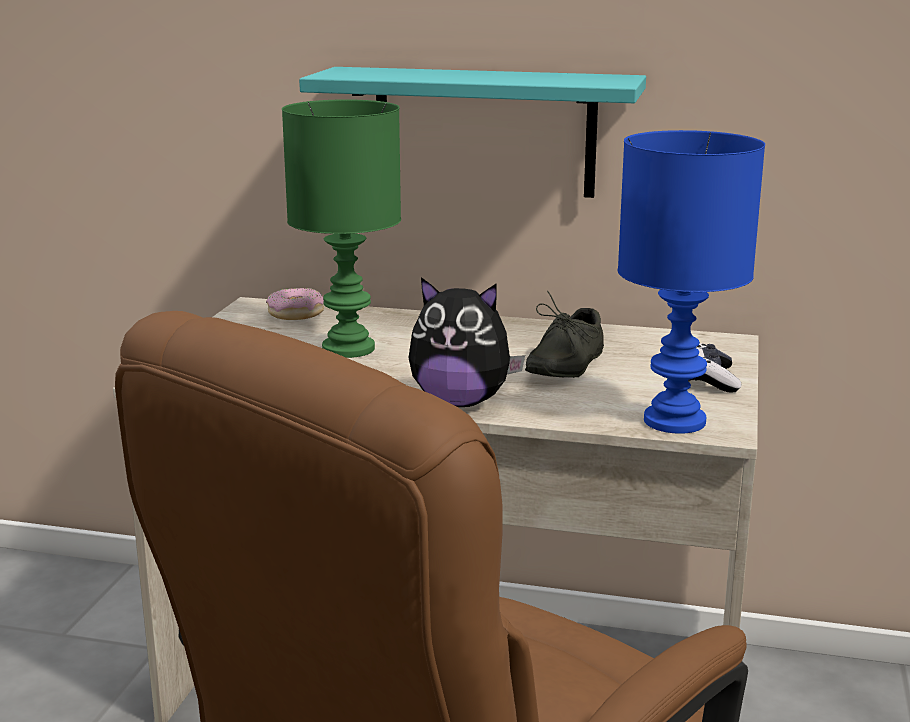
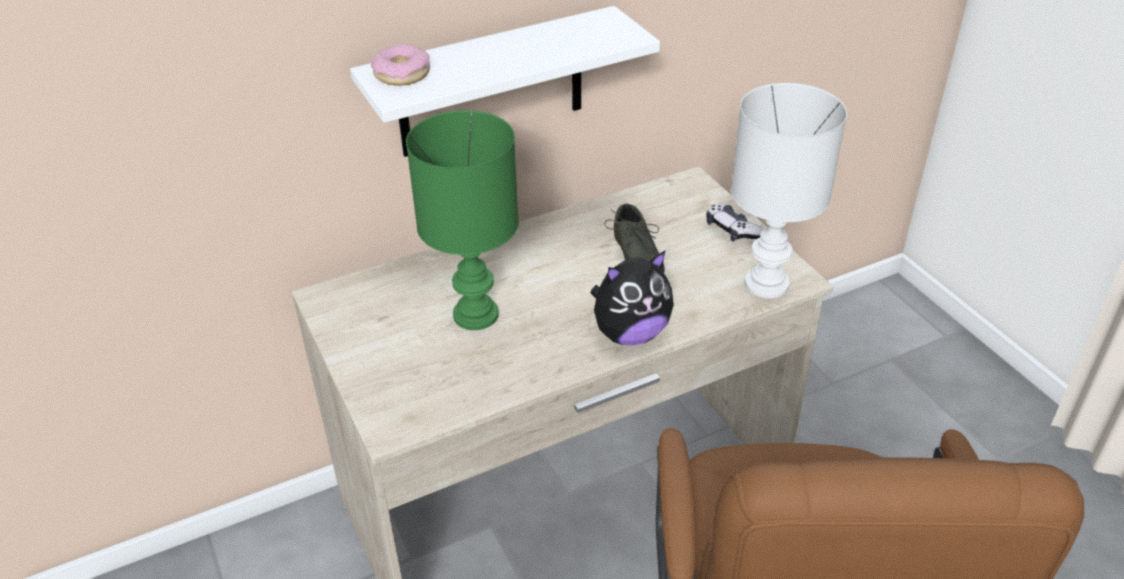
camera: 40 degrees left, 20 degrees up
(296, 313) = (372, 291): donut -> donut (402, 74)
(485, 132) = (491, 84): turquoise shelf -> white shelf
(676, 422) = (768, 284): blue table lamp -> white table lamp

